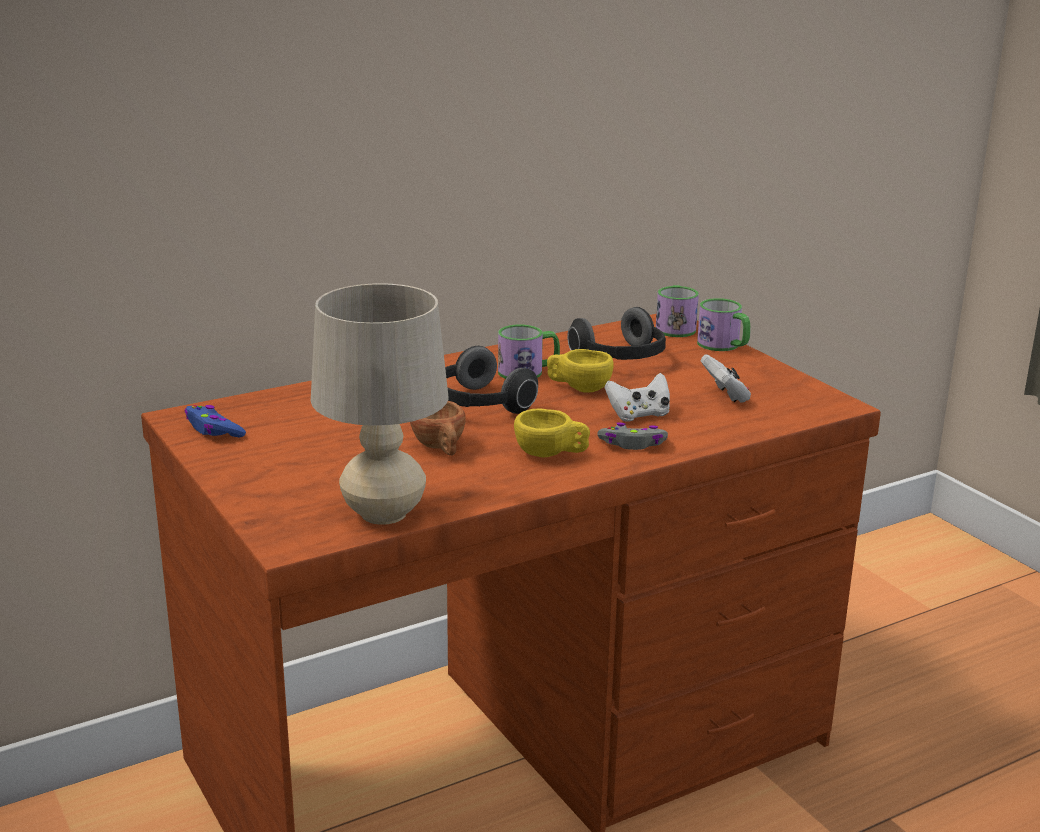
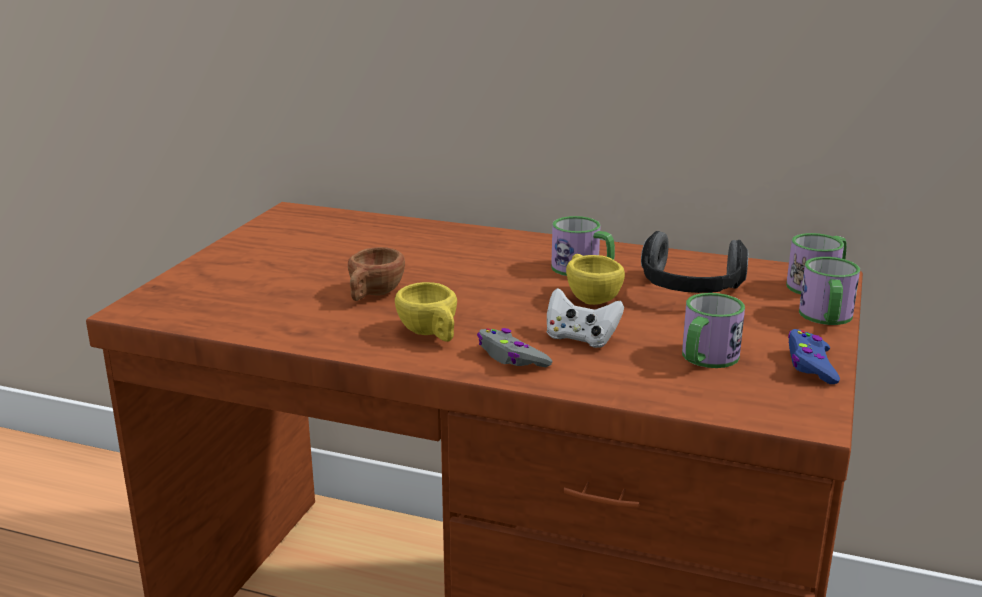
camera: 50 degrees right, 0 degrees up
(213, 430) = (285, 226): blue game controller -> blue game controller (810, 365)
(383, 514) = (225, 319): beige table lamp -> none
(478, 405) = (479, 277): headphones -> none
(725, 396) = (705, 359): white game controller -> mug

